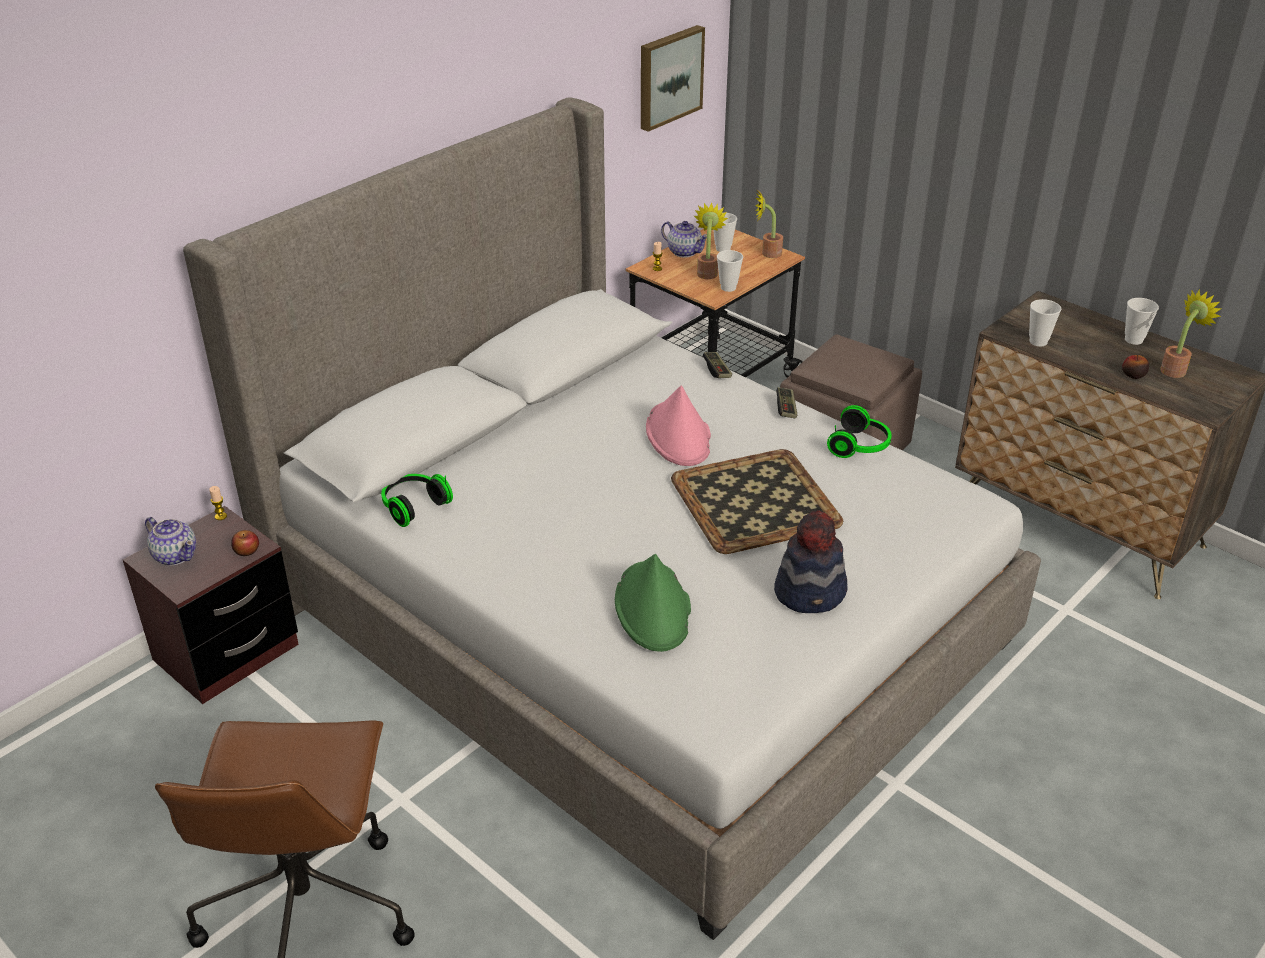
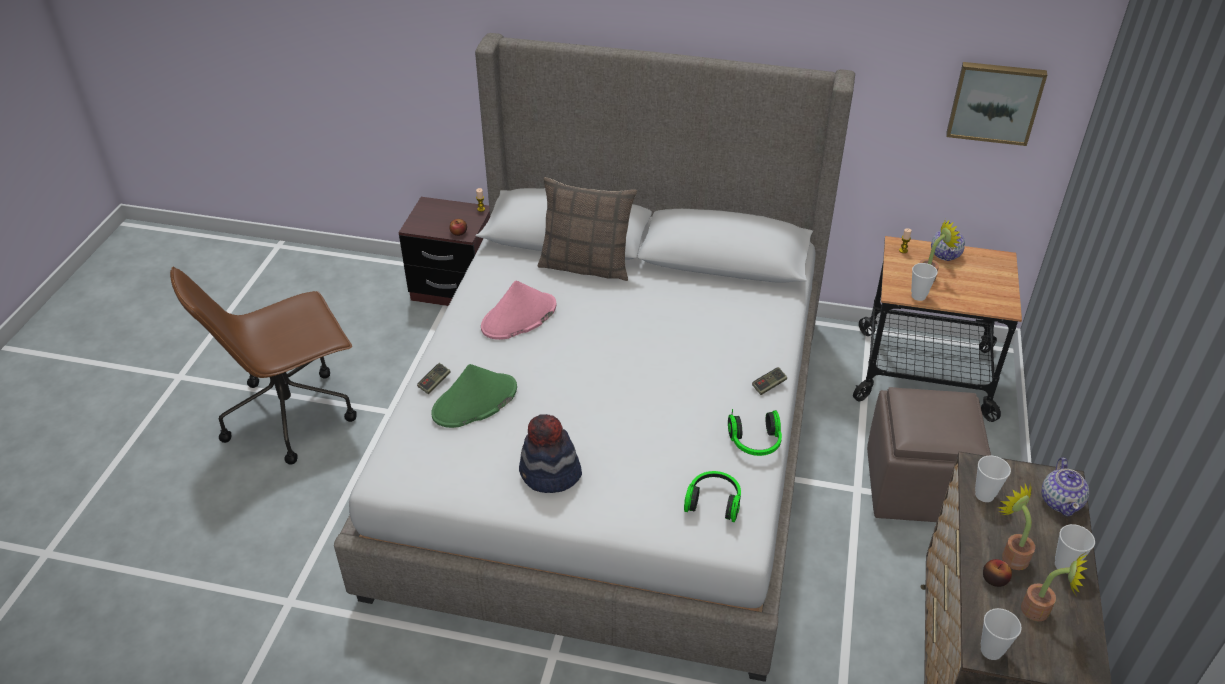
camera: 60 degrees right, 5 degrees up
(175, 555) = (437, 211): teapot -> teapot (1061, 501)
(413, 506) = (506, 263): headphones -> headphones (714, 502)
(483, 450) = (586, 265): none -> pillow
(678, 435) = (680, 343): pink hat -> pink hat (519, 317)
(717, 370) = (785, 332): game controller -> game controller (434, 383)
(723, 248) = (976, 271): cup -> cup (991, 651)
(757, 502) = (632, 410): tray -> none
(767, 253) = (999, 297): potted plant -> potted plant (1011, 555)

